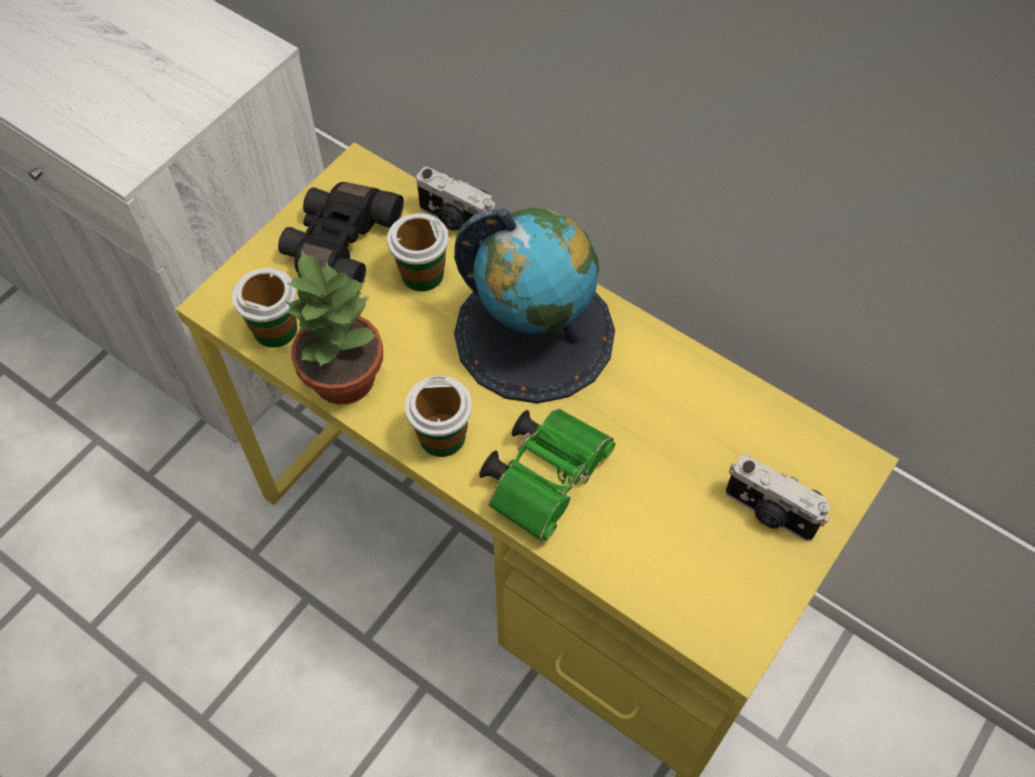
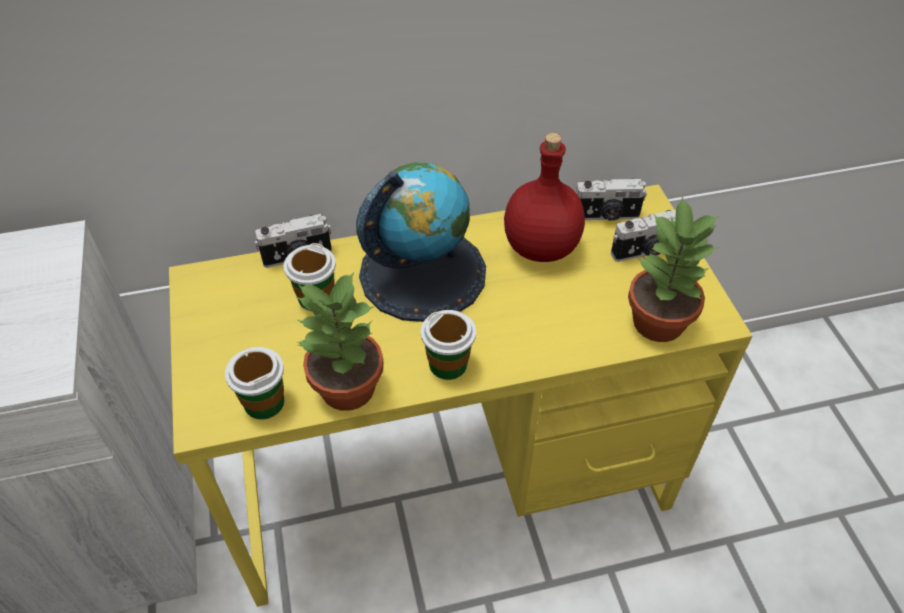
camera: 50 degrees left, 10 degrees down
(339, 245) = (240, 325): black binoculars -> none
(547, 476) = (529, 331): green binoculars -> none
(672, 408) = (539, 247): none -> red bottle
(676, 590) = (659, 321): none -> potted plant
(786, 440) = (606, 216): none -> camera

